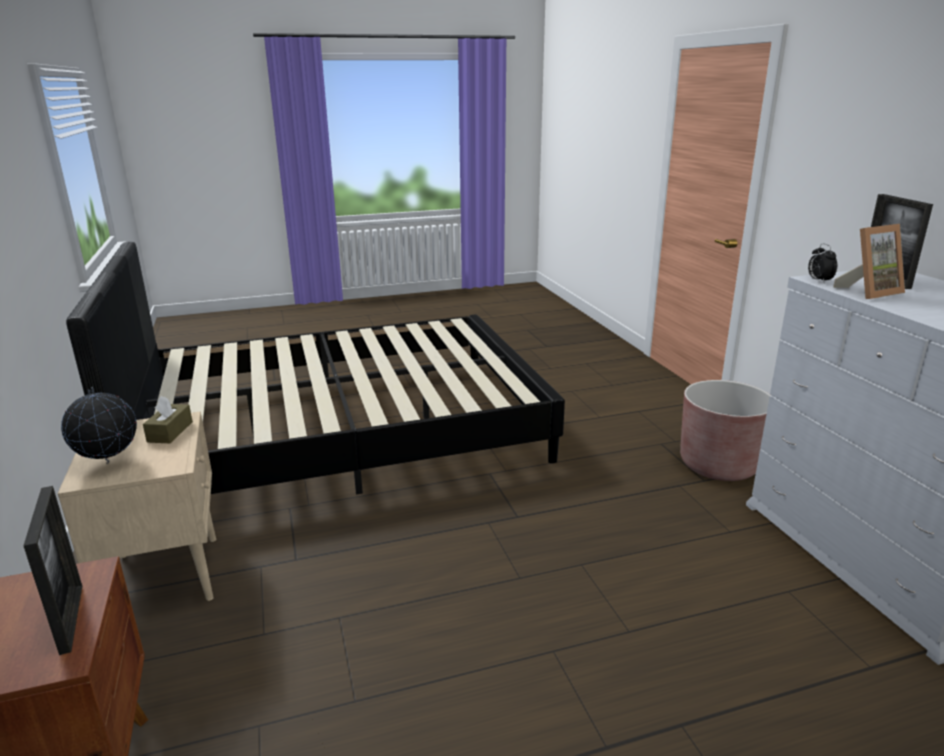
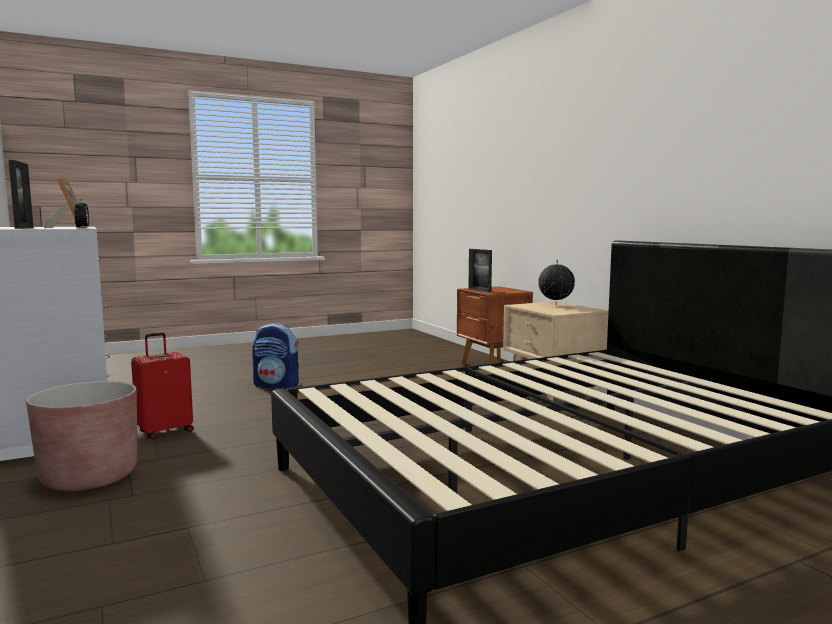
camera: 170 degrees right, 15 degrees down
(170, 432) = (550, 310): brown tissue box -> none
(633, 704) = (277, 385): none -> backpack
(716, 534) = (165, 432): none -> red suitcase
(868, 292) = (69, 227): picture frame -> picture frame turned 105 degrees clockwise

